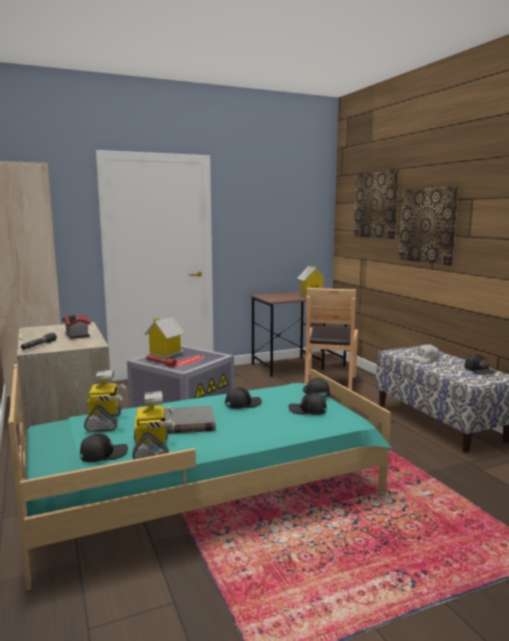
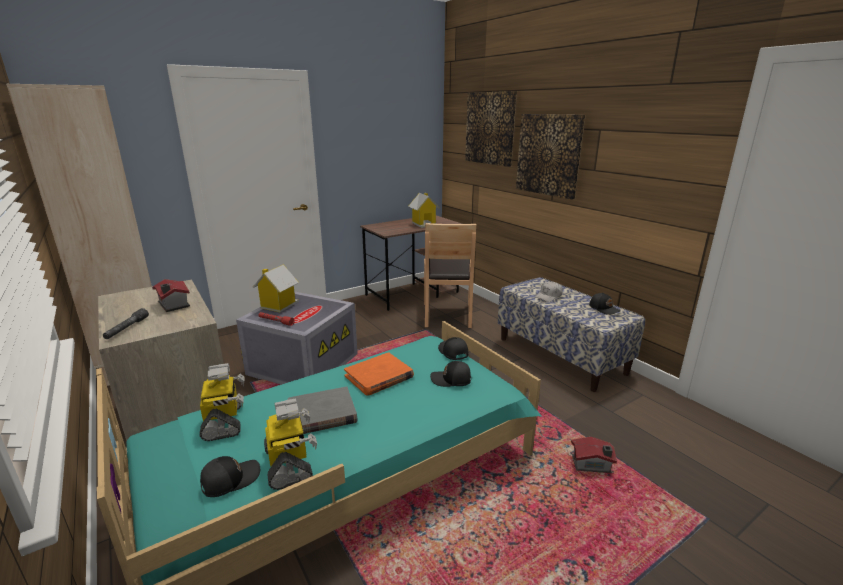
camera: 10 degrees left, 10 degrees up
(242, 404) = (379, 377): black cap -> orange book
(446, 507) = (592, 465): none -> toy house

